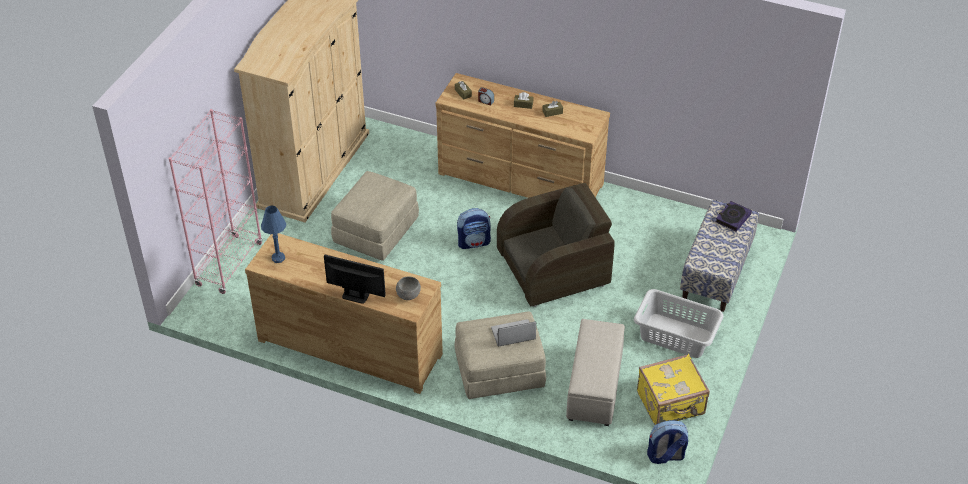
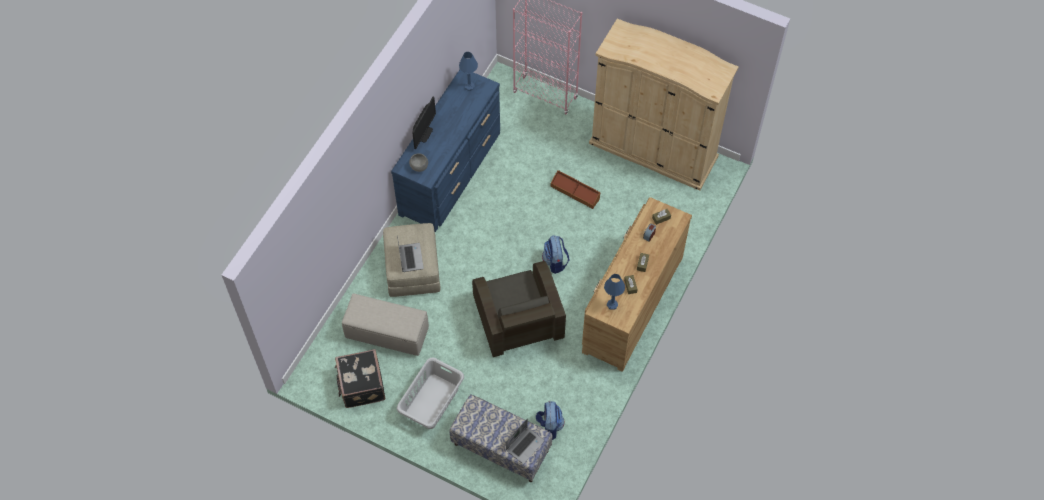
camera: 95 degrees right, 15 degrees up
(350, 346) = (451, 172): brown dresser -> blue dresser
(376, 230) = (575, 192): beige ottoman -> brown storage box
(578, 124) = (612, 305): none -> blue table lamp
(665, 456) = (312, 373): backpack -> backpack (549, 426)
(671, 404) = (361, 386): yellow suitcase -> black suitcase
(732, 218) = (525, 445): book -> laptop

